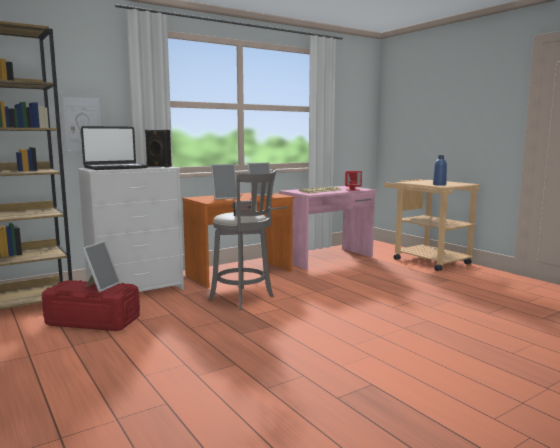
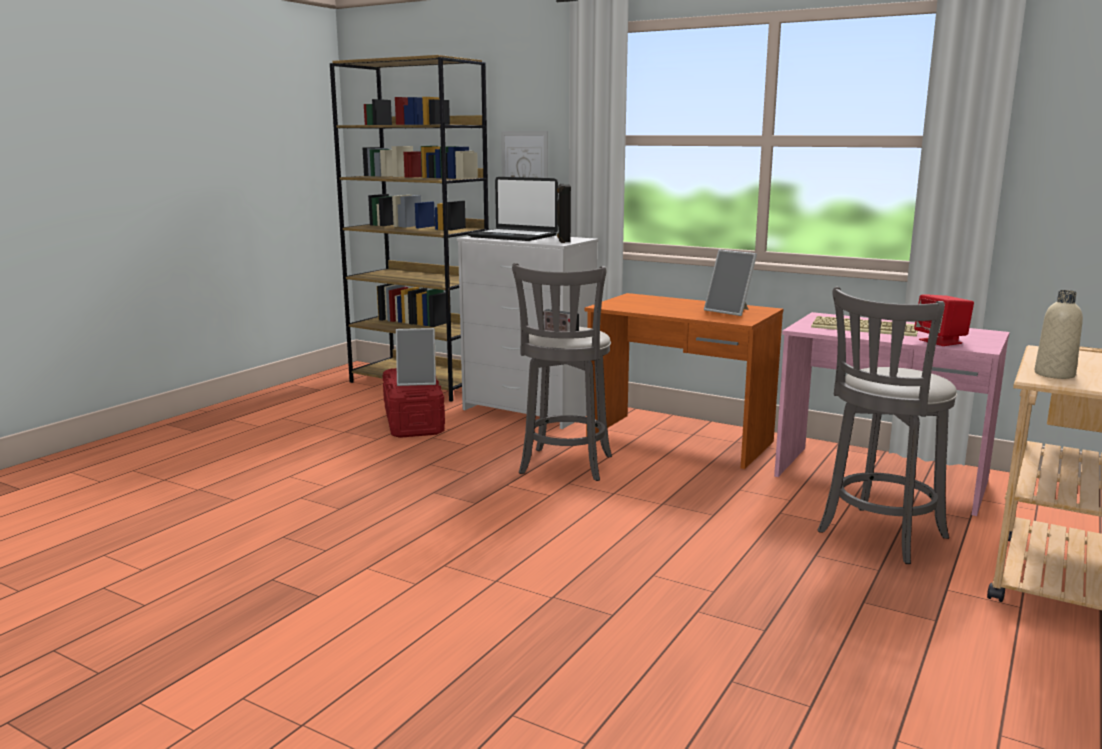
camera: 65 degrees right, 5 degrees up
(224, 198) = (656, 305): picture frame -> none
(380, 270) = (878, 536): none -> grey stool
(439, 185) = (1054, 374): blue bottle -> beige bottle

